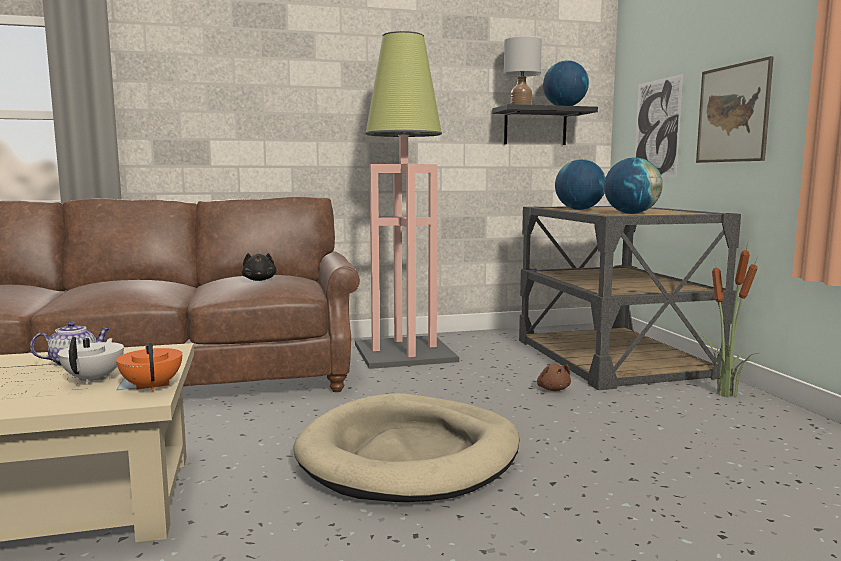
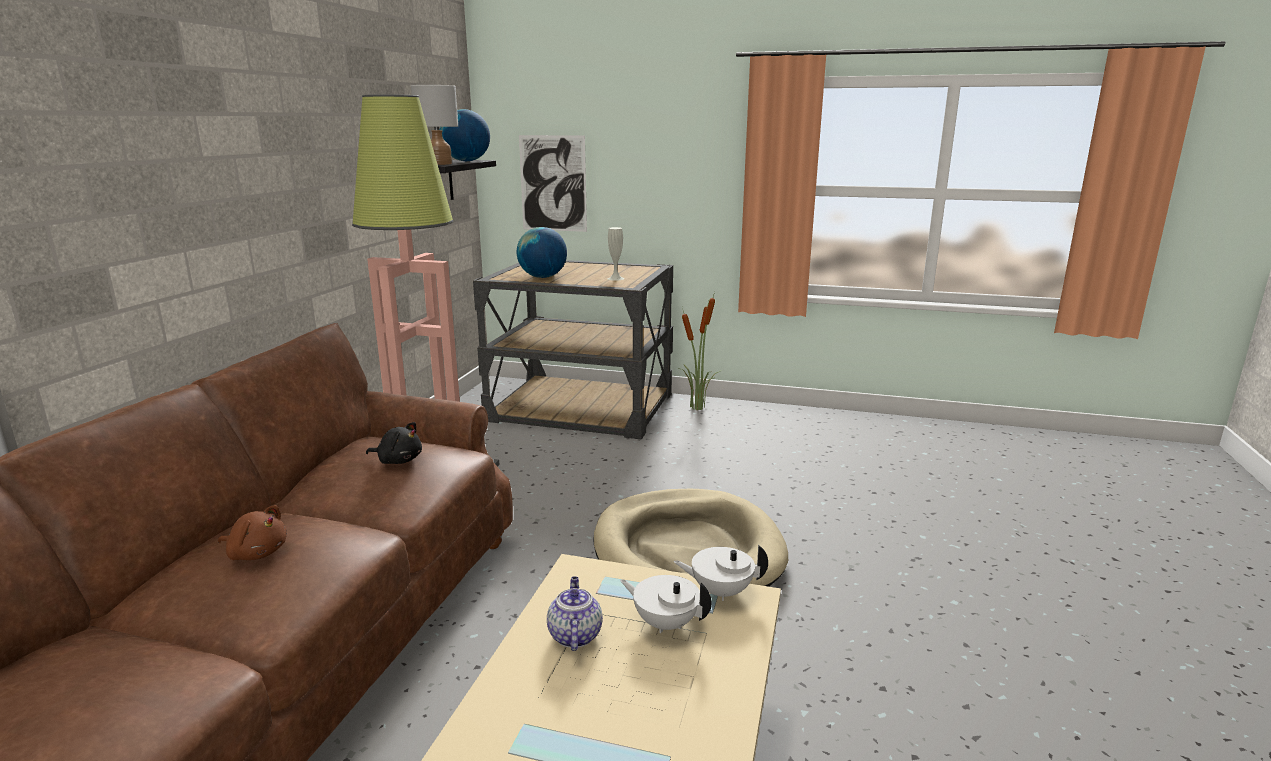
camera: 60 degrees left, 10 degrees up
(152, 386) = (720, 591): orange teapot -> white teapot
(553, 389) = (619, 453): brown plush toy -> brown plush toy (256, 553)
(631, 213) = (615, 278): globe -> white vase
(733, 113) = (652, 180): picture -> none

